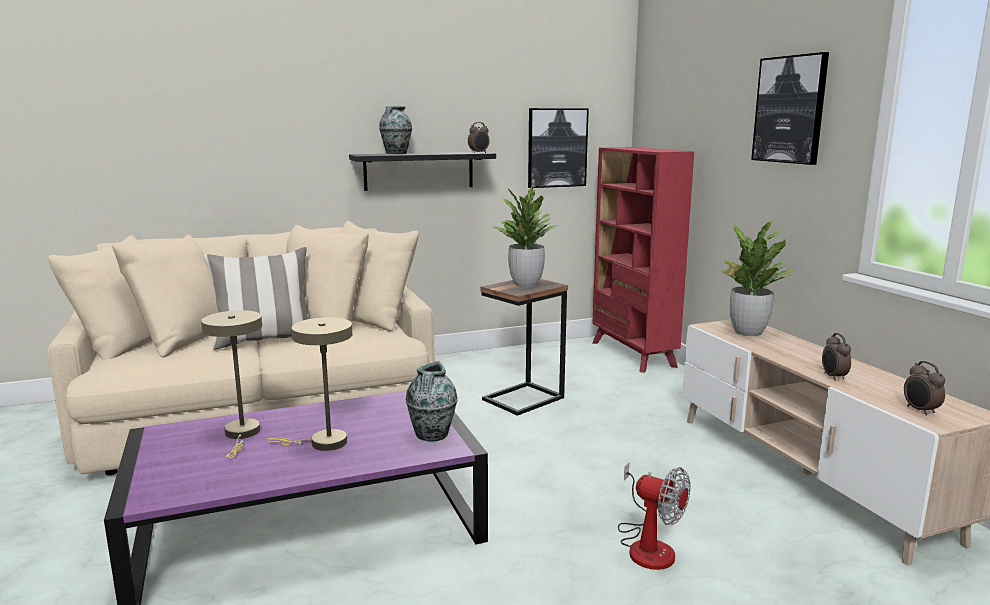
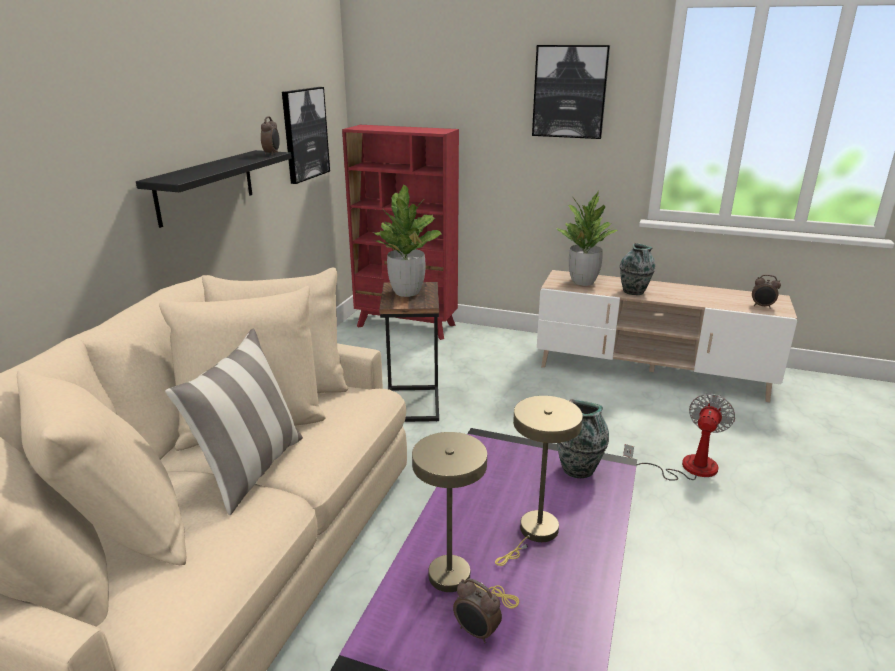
camera: 50 degrees left, 10 degrees up
(396, 153) = (195, 170): vase -> vase (634, 292)
(647, 545) = (687, 467): fan -> fan turned 45 degrees counterclockwise
(833, 377) = (691, 300): alarm clock -> alarm clock (476, 632)

